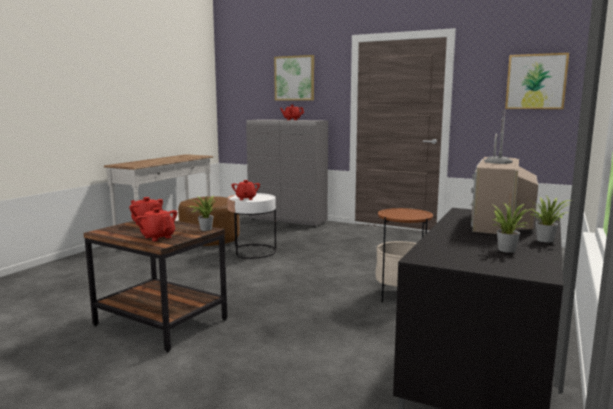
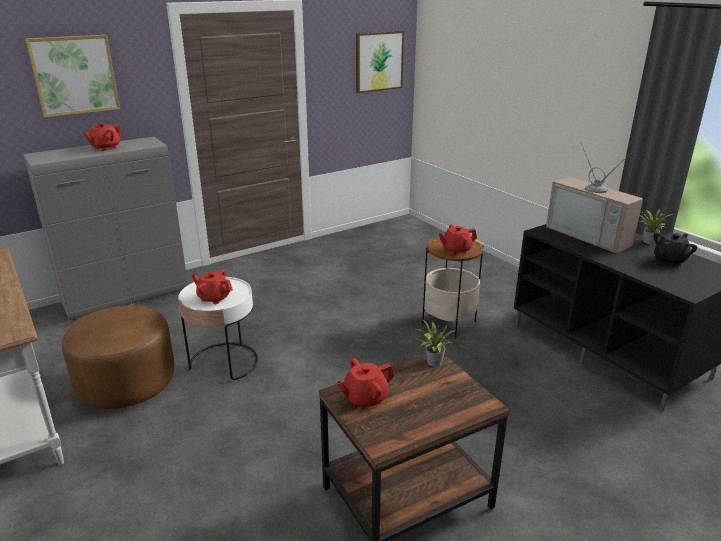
camera: 60 degrees left, 15 degrees up
(158, 237) = (450, 402): red teapot -> red teapot (456, 250)
(506, 249) = (670, 260): potted plant -> black teapot

